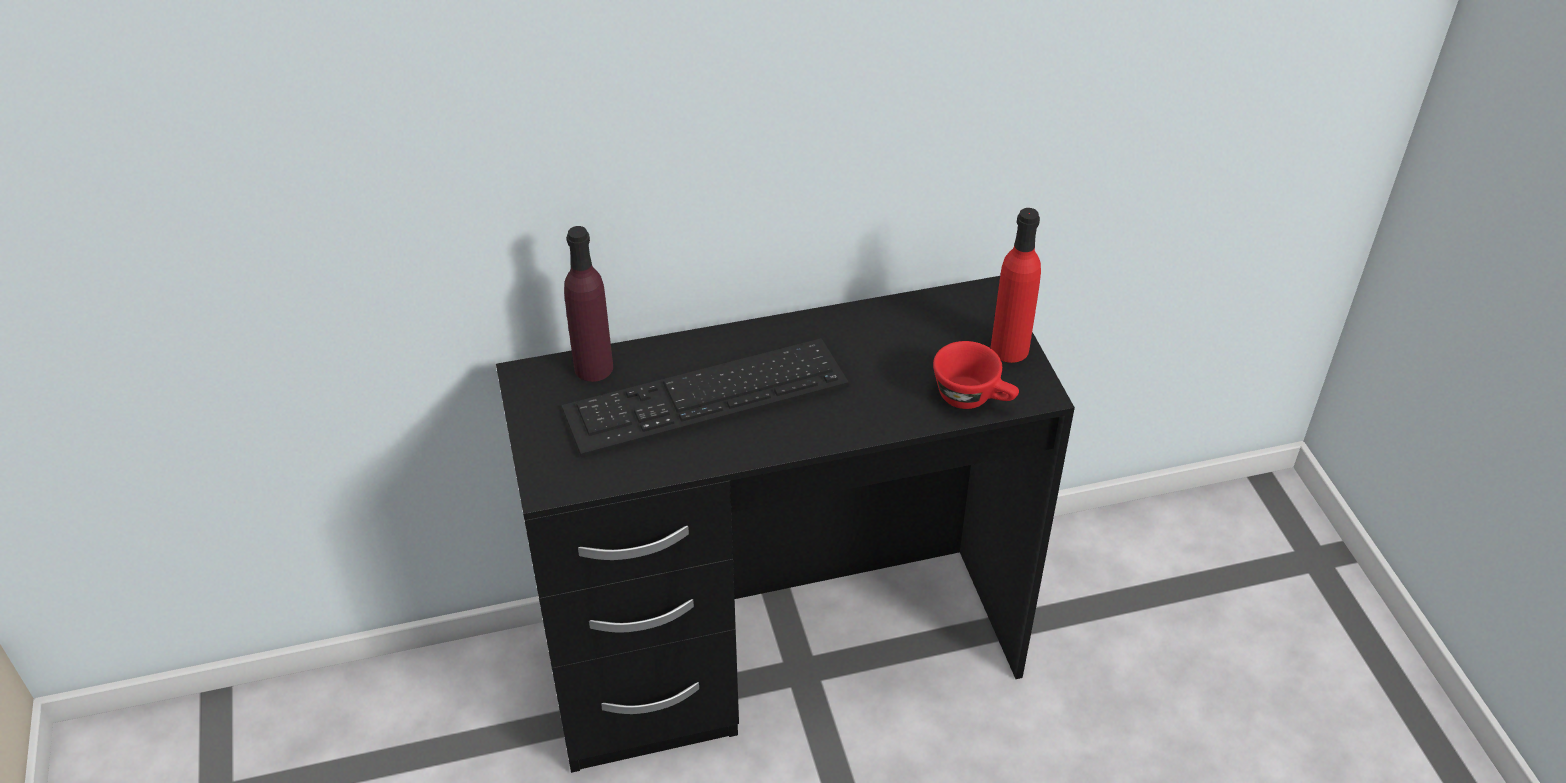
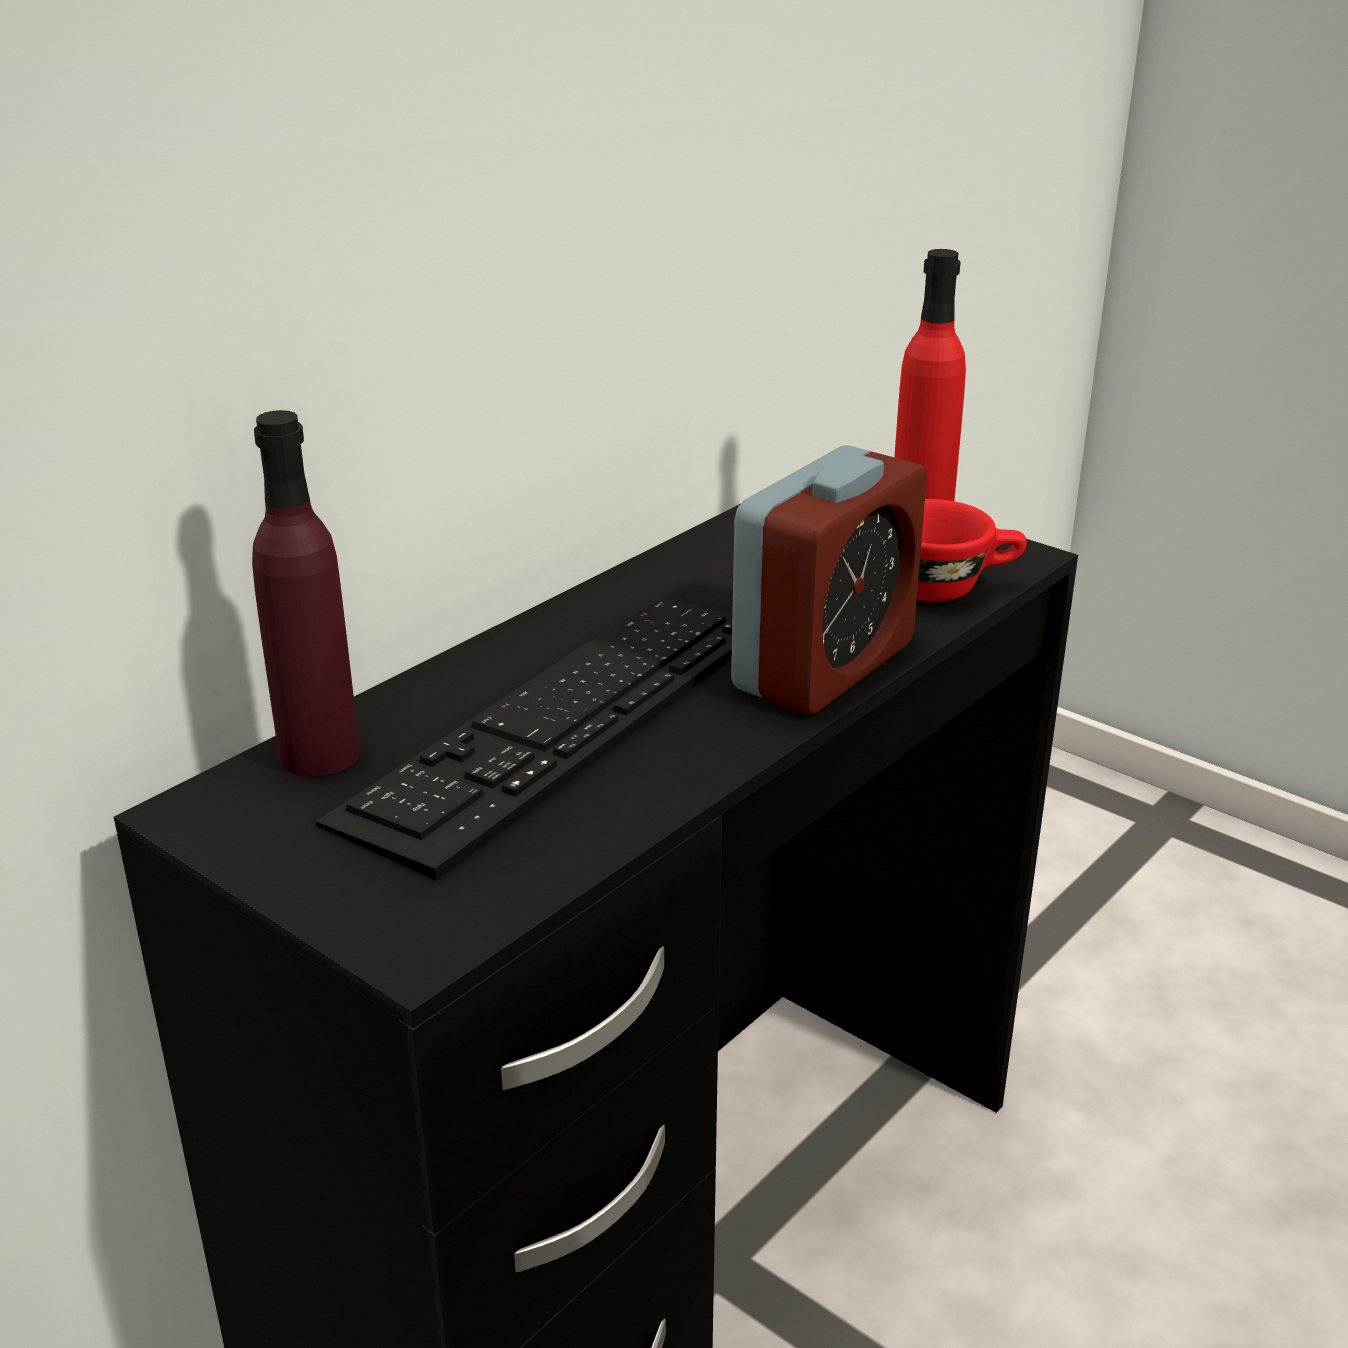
camera: 35 degrees left, 15 degrees down
(853, 421) = (824, 666): none -> alarm clock

